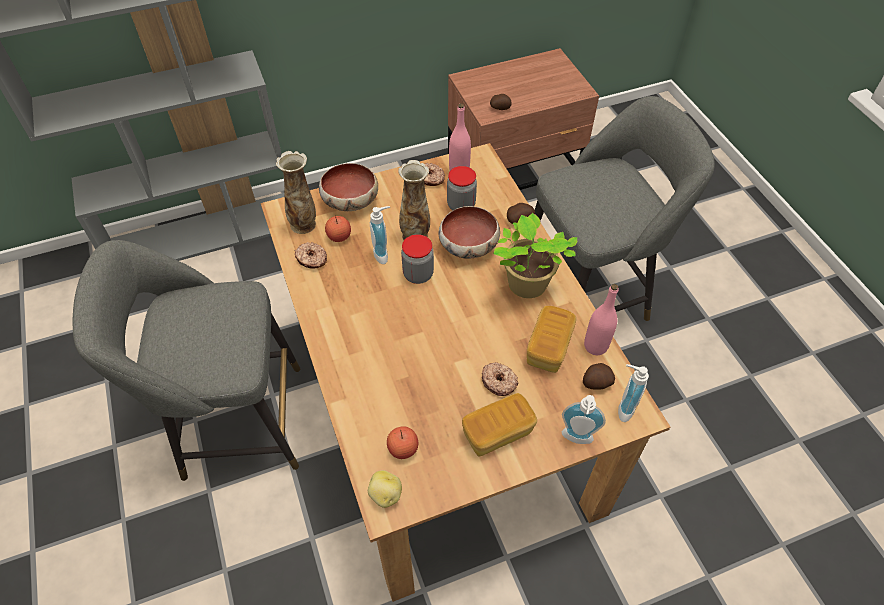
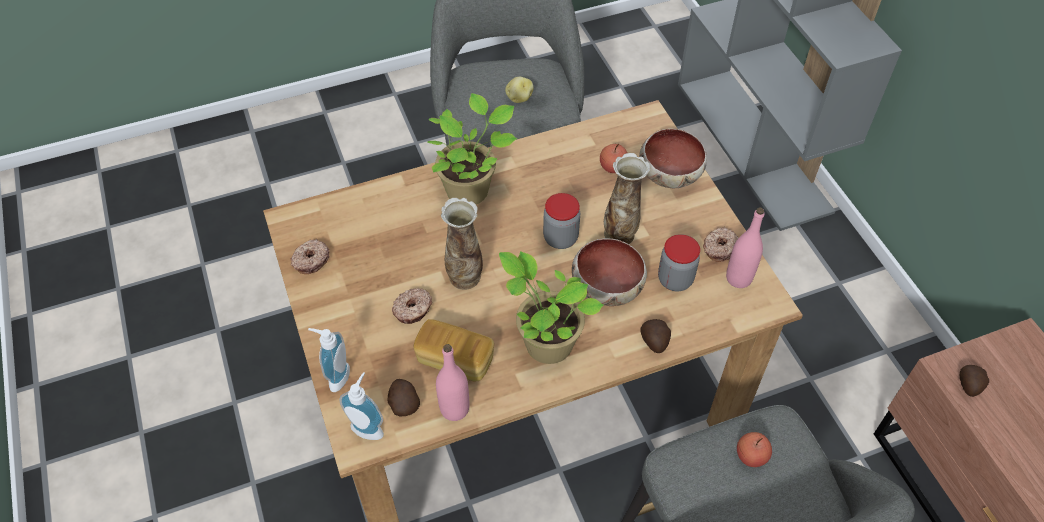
camera: 90 degrees right, 0 degrees up
(304, 224) = (628, 137): vase -> vase (464, 278)
(311, 259) = (578, 147): donut -> donut (310, 260)
(356, 341) = (470, 189): none -> potted plant
(383, 254) = (589, 206): soap dispenser -> none
(385, 495) = (301, 218): potato -> potato (519, 98)
(403, 449) = (345, 230): apple -> apple (751, 456)
(497, 432) = (353, 306): bread -> none

